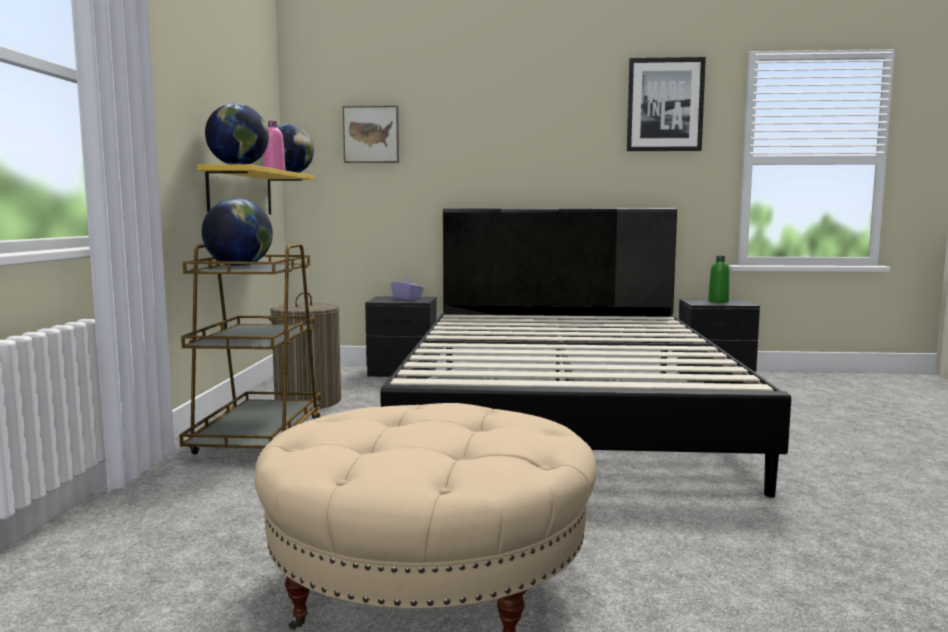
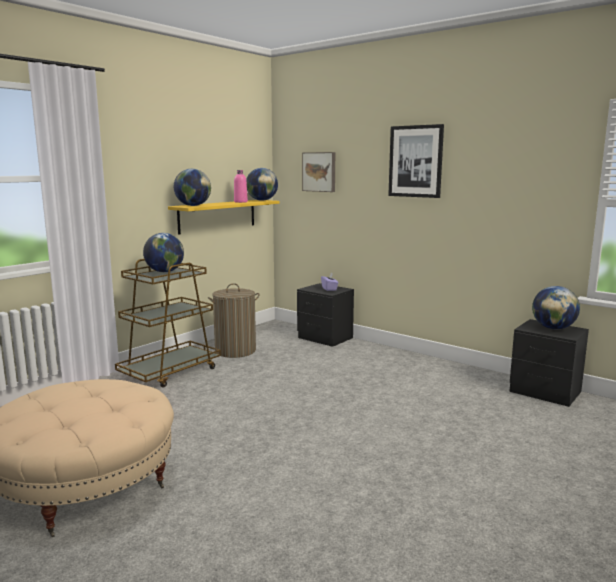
camera: 35 degrees right, 5 degrees up
(565, 413) = (359, 397): black bed -> none
(665, 105) = (526, 150): picture -> picture (415, 161)
(718, 301) = (553, 328): green bottle -> globe

